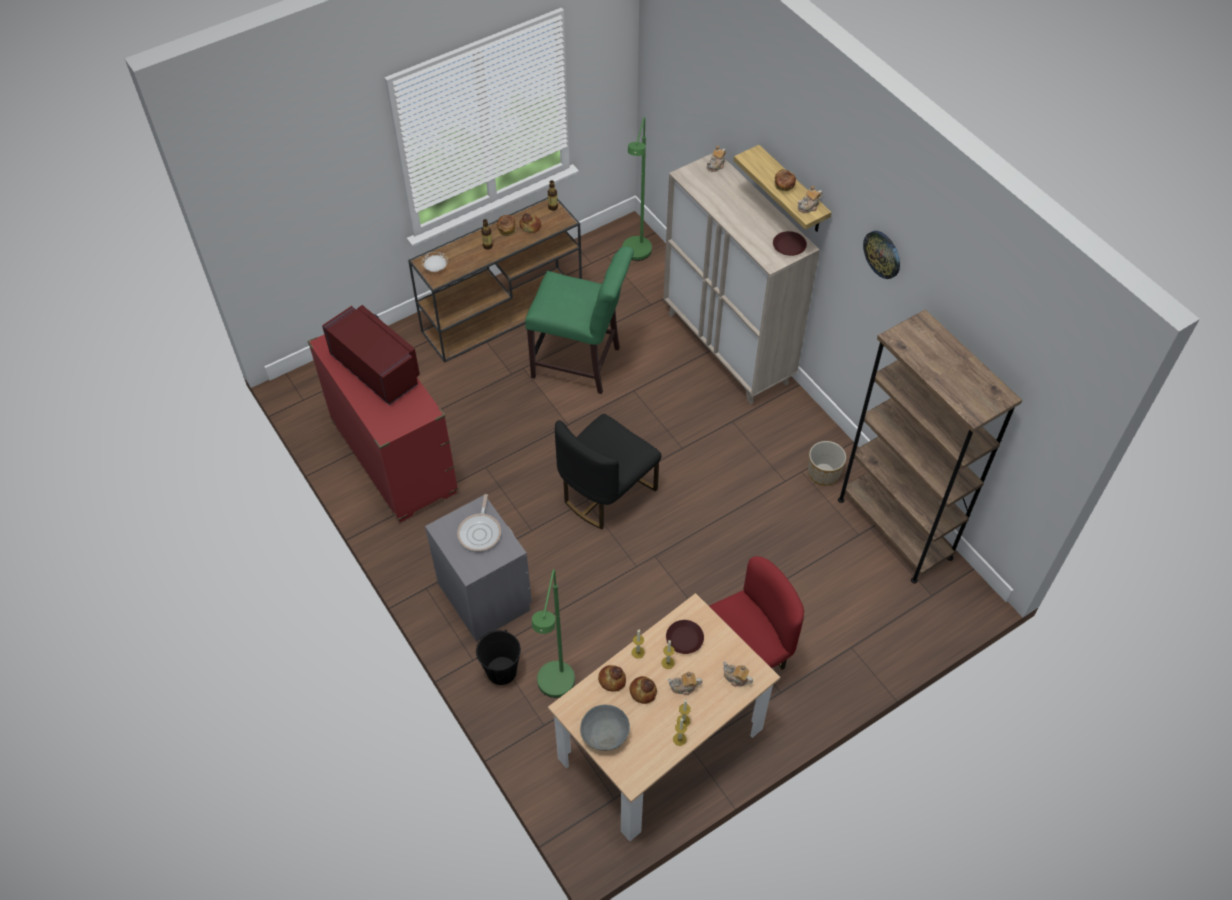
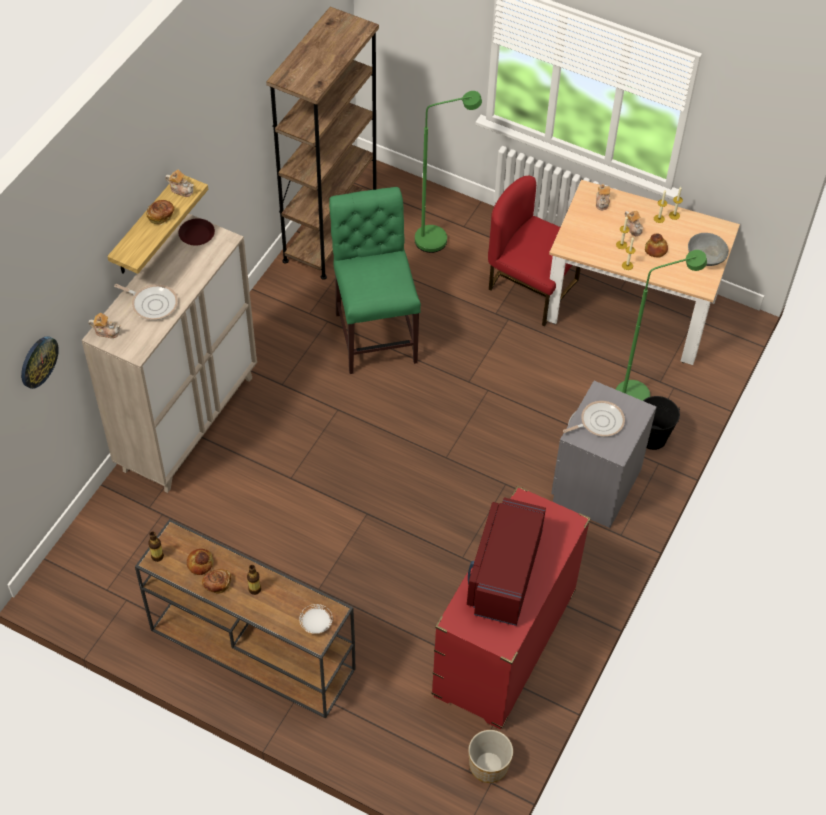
camera: 120 degrees left, 0 degrees up
(581, 364) = (282, 539): green chair -> green chair (375, 333)
(606, 493) = (427, 446): black chair -> none
(611, 680) = (662, 271): bread -> none
(636, 256) = (93, 560): green floor lamp -> green floor lamp (439, 237)
(685, 639) = (594, 242): brown plate -> none
(728, 198) = (152, 304): none -> frying pan
(823, 473) = (301, 298): planter -> planter (488, 766)
(882, 254) = (220, 118): wall clock -> wall clock (38, 361)

